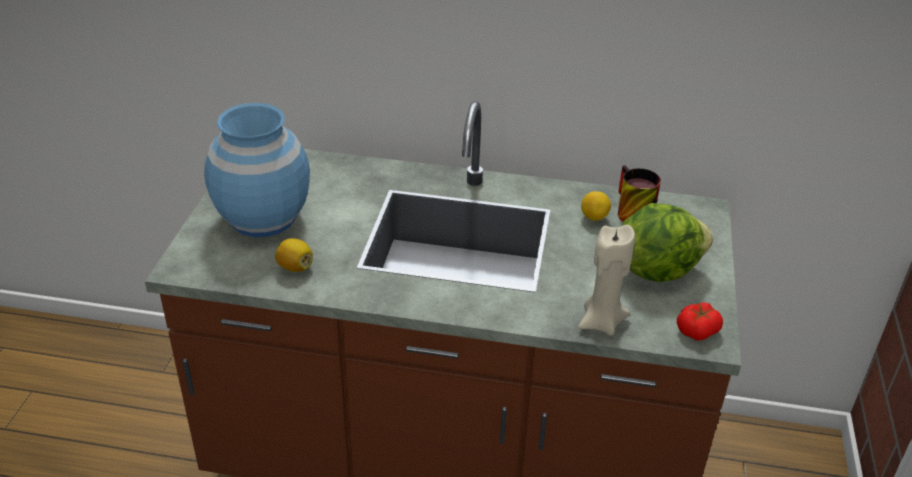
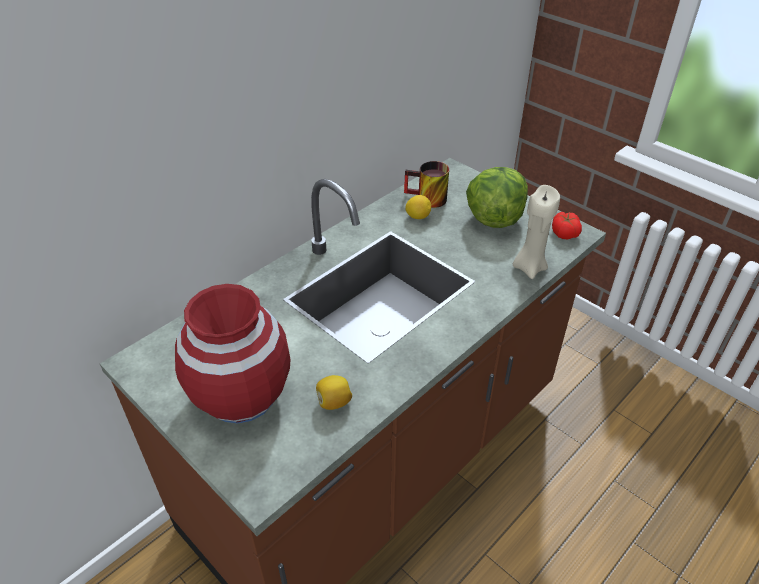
camera: 55 degrees left, 5 degrees up
(262, 218) = (241, 396): blue vase -> red vase

